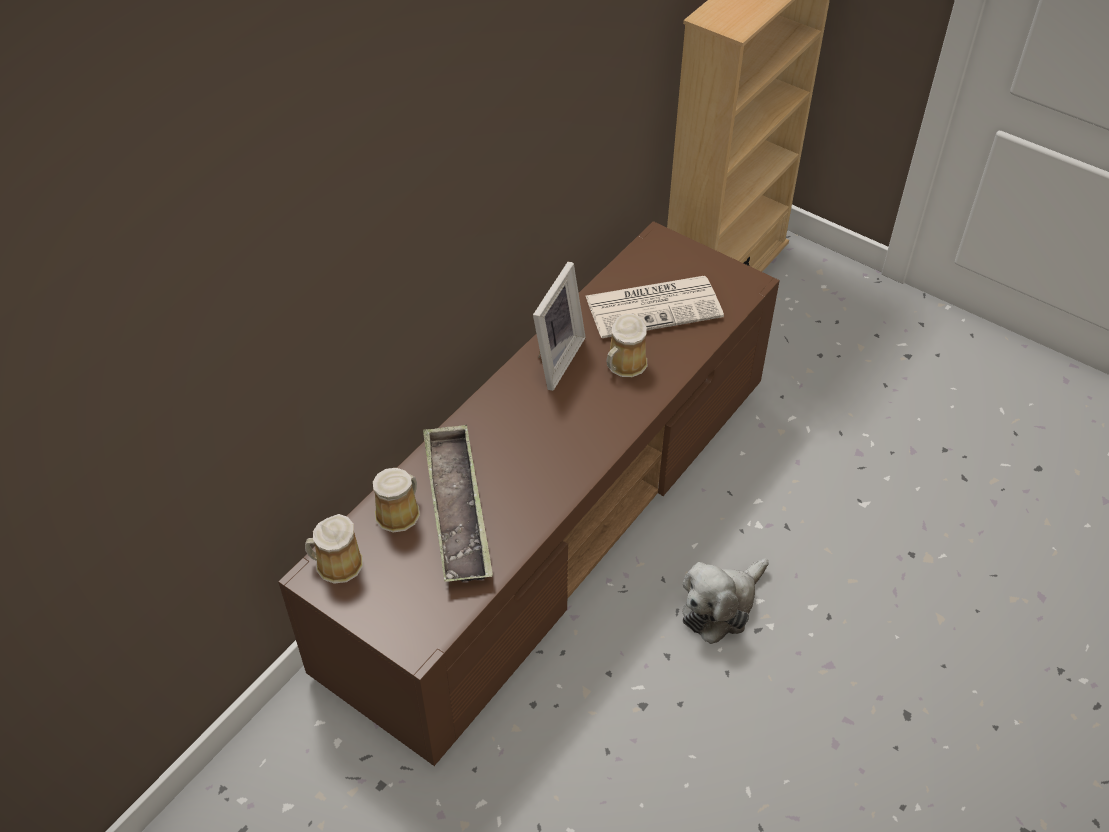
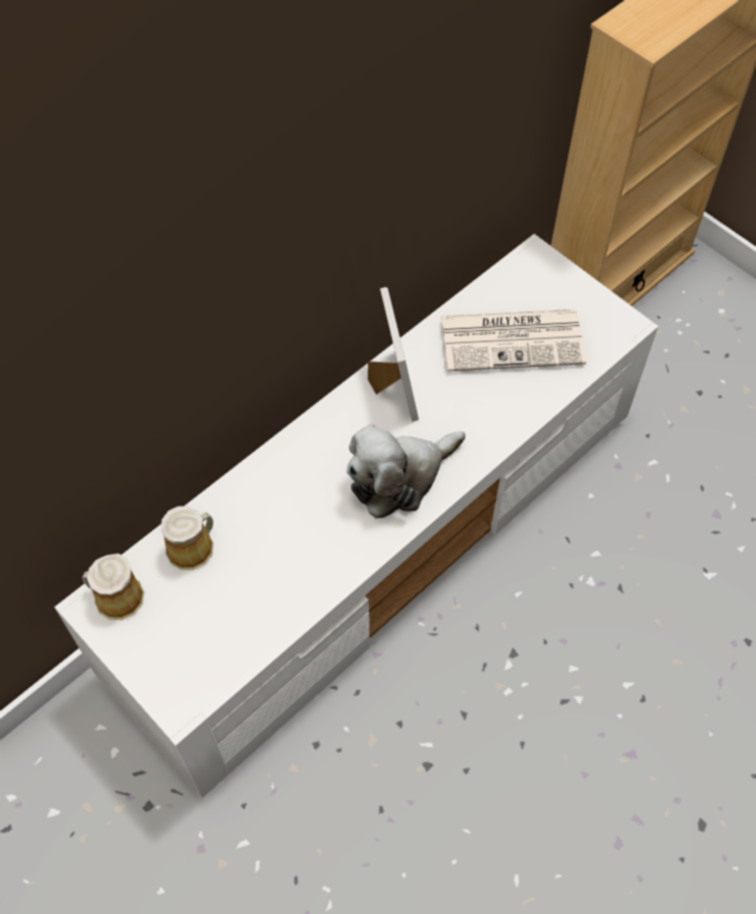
camera: 10 degrees right, 10 degrees up
(457, 509) = (253, 552): tray -> none
(552, 359) = (390, 388): picture frame -> picture frame turned 45 degrees counterclockwise
(555, 517) = (379, 539): brown tv stand -> white tv stand
(624, 365) = (465, 407): mug -> none
(721, 606) = (531, 667): plush toy -> plush toy (400, 477)

